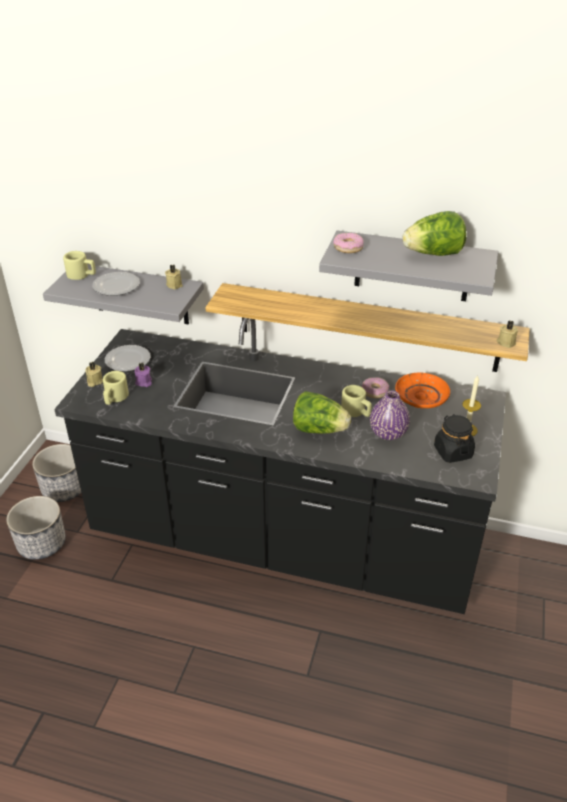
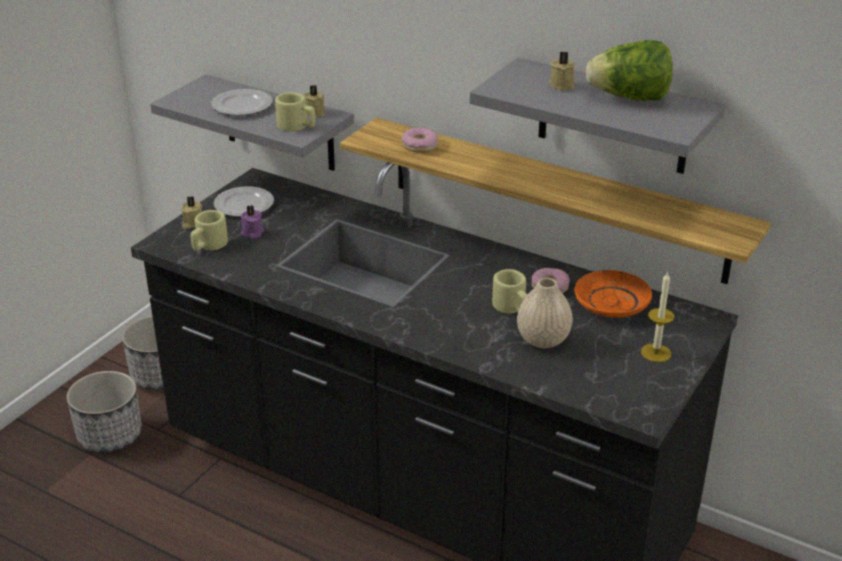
camera: 15 degrees right, 5 degrees down
(82, 275) = (207, 89): beige mug -> beige mug (297, 126)
(319, 429) = (451, 321): lettuce -> none
(348, 247) = (519, 78): donut -> donut (420, 146)
(388, 433) = (543, 339): purple vase -> beige vase
(452, 452) = (622, 376): black jar -> none
(506, 342) = (725, 235): beige candle -> beige candle (562, 85)

